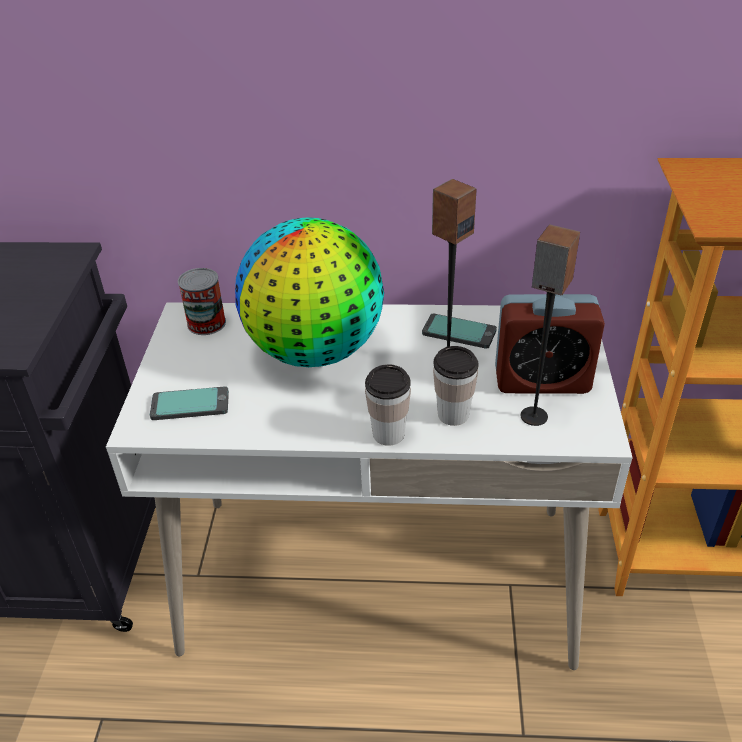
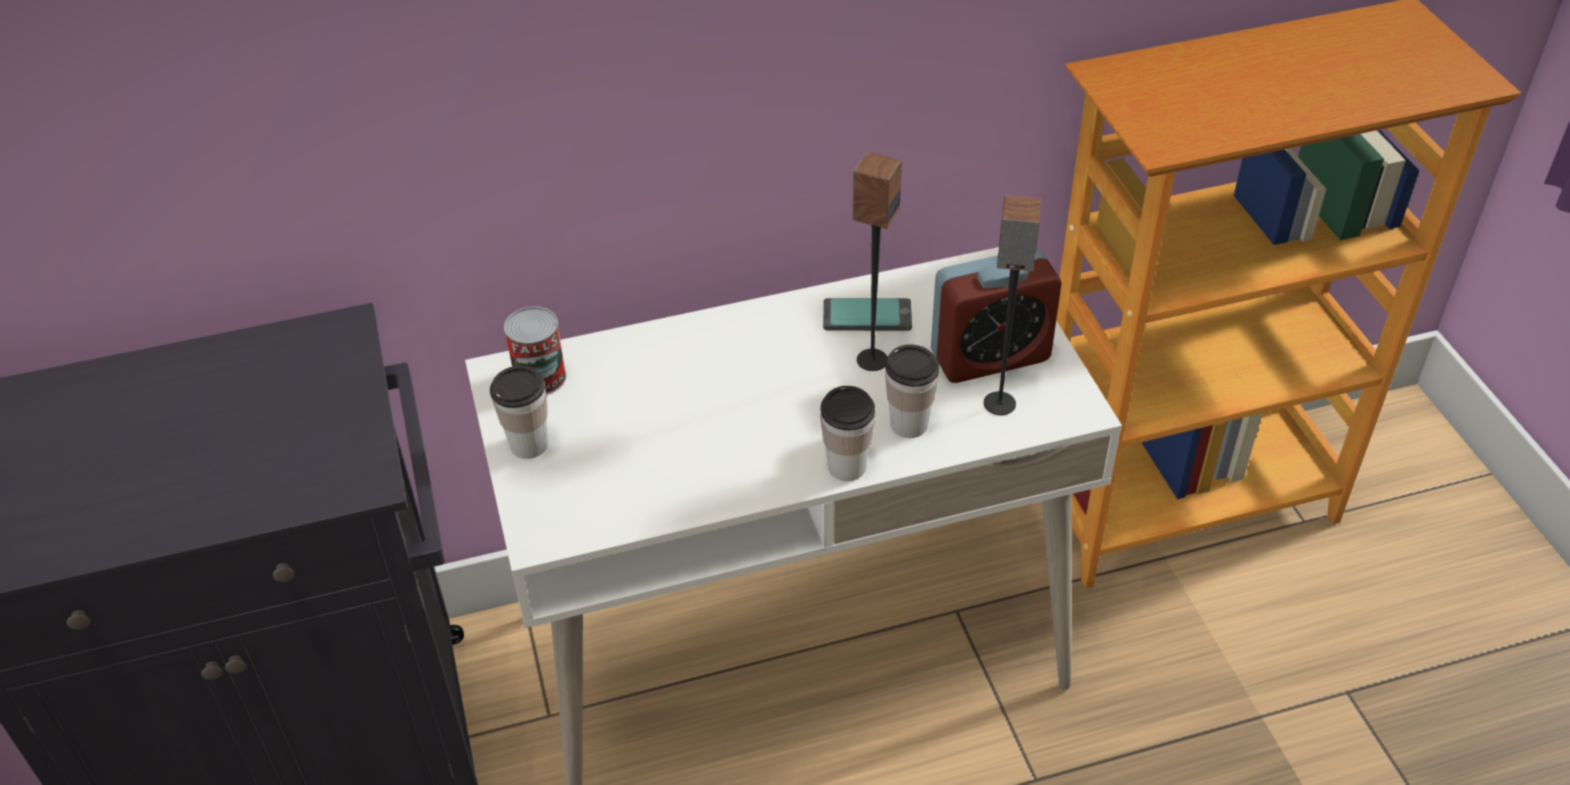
camera: 20 degrees left, 5 degrees up
(171, 364) = (528, 445): none -> cup
(190, 404) = (586, 491): phone -> none
(316, 351) = (704, 382): globe -> none

